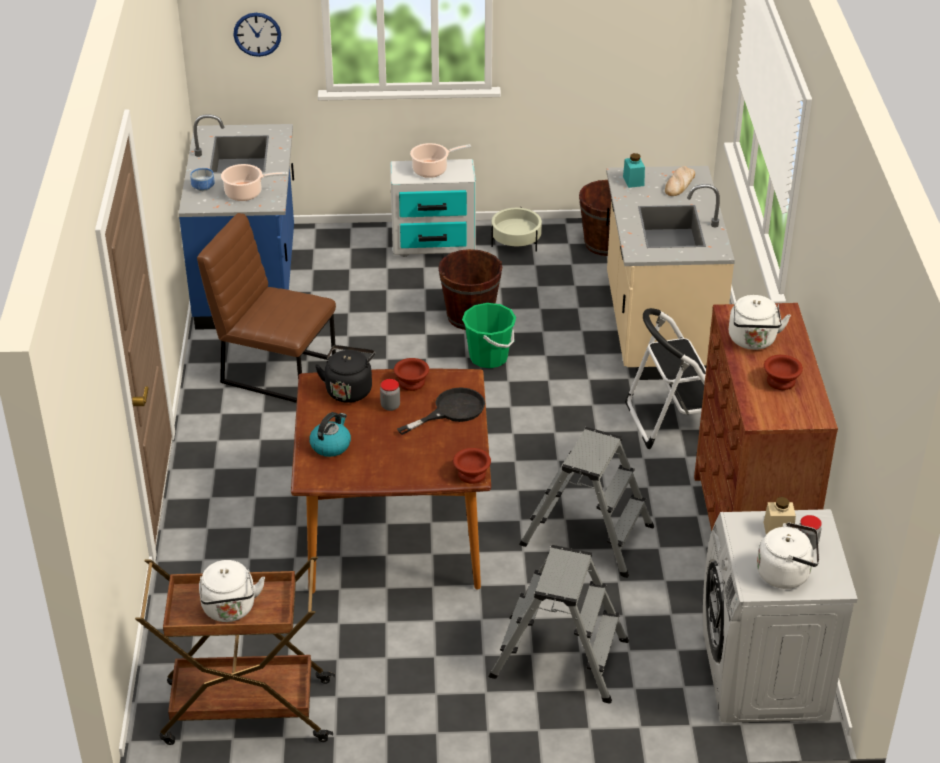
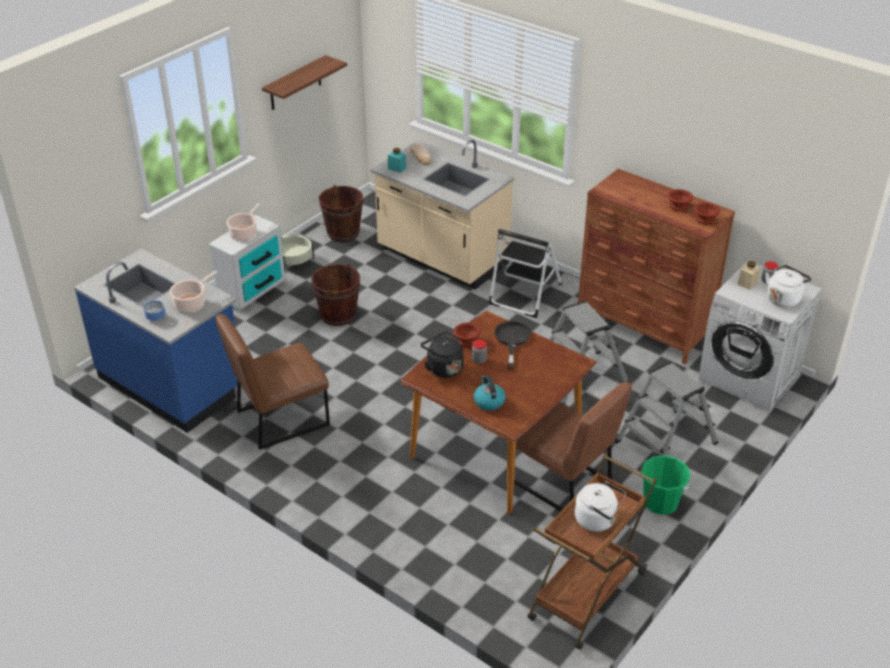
camera: 50 degrees left, 0 degrees up
(257, 34) = (93, 189): wall clock -> none
(398, 608) = (562, 482): none -> brown chair
(472, 473) = (578, 361): brown bowl -> brown bowl (704, 219)
(489, 357) = (385, 329): green bucket -> green bucket (660, 502)
(592, 27) = (295, 84): none -> shelf
(753, 341) = (635, 197): white kettle -> none

